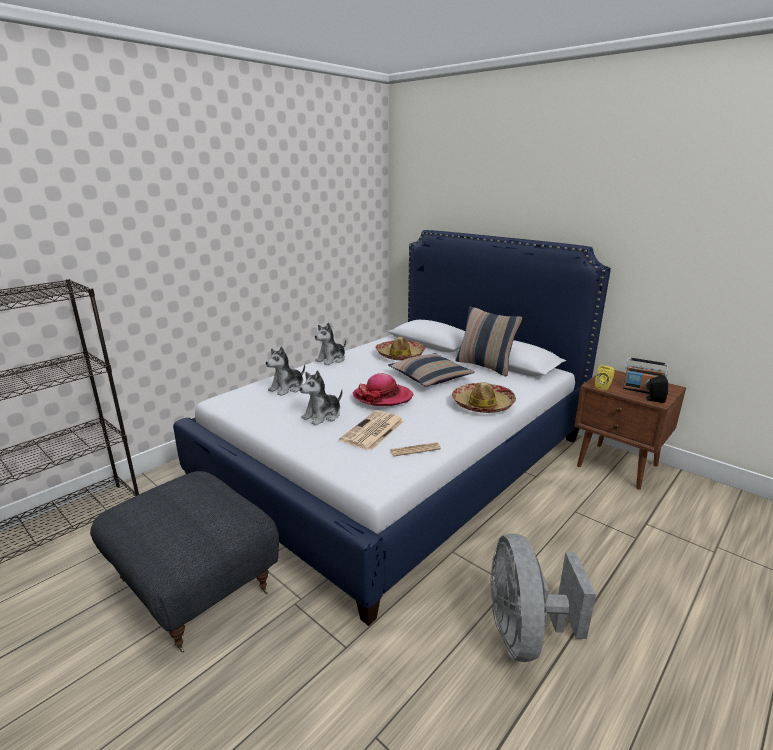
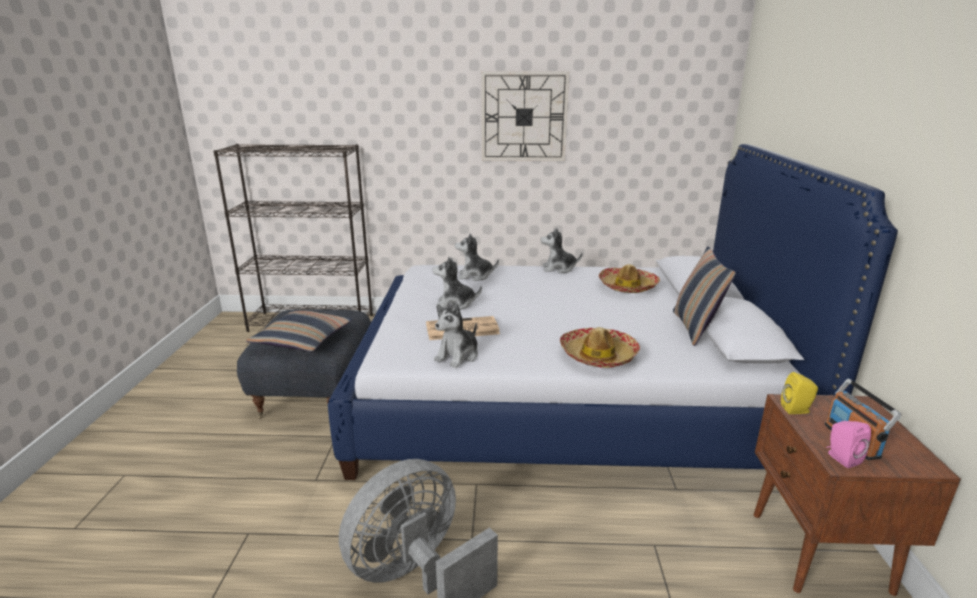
camera: 50 degrees right, 0 degrees up
(248, 224) = (524, 117): none -> wall clock
(382, 397) = (527, 310): hat -> none
(415, 450) = (458, 356): newspaper -> plush toy
(430, 377) = (609, 314): pillow -> pillow (303, 340)
(654, 400) = (841, 458): black speaker -> pink speaker

